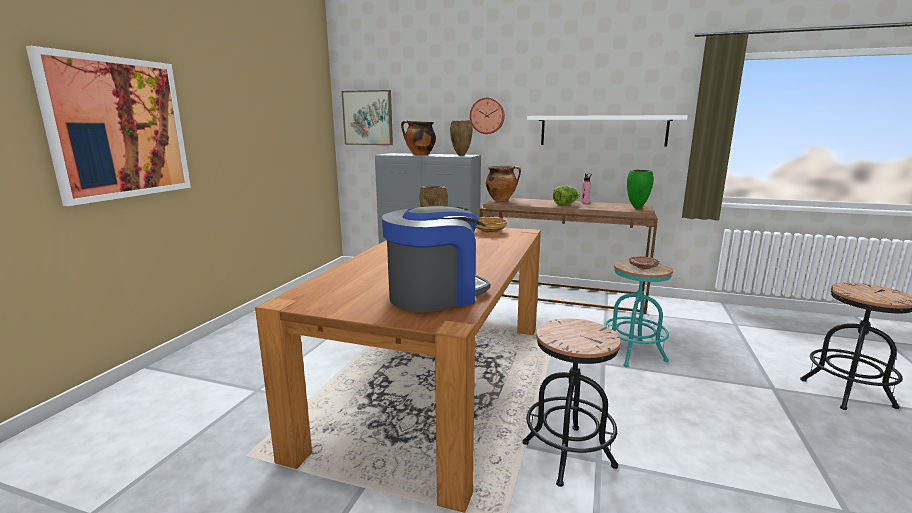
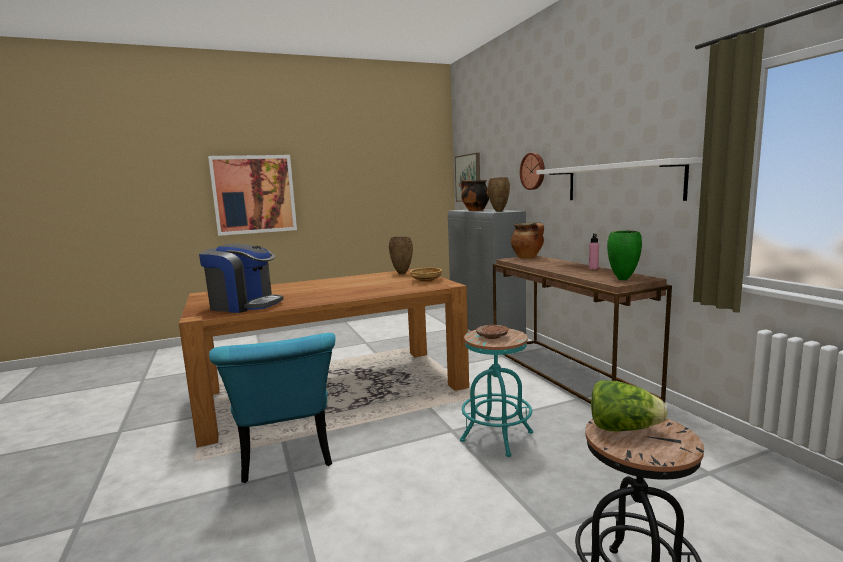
camera: 50 degrees right, 5 degrees down
(565, 204) = (563, 267): lettuce -> lettuce (623, 428)
(568, 454) = (287, 458): black stool -> turquoise chair

